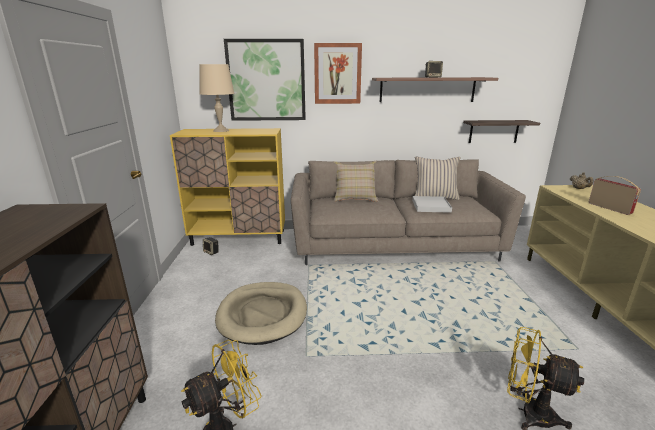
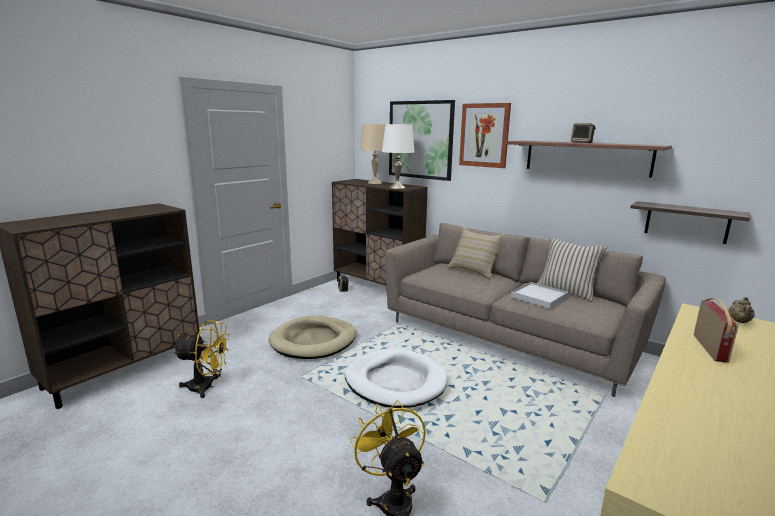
camera: 40 degrees right, 5 degrees down
(239, 237) = (377, 286): yellow cabinet -> brown cabinet
(259, 132) = (397, 187): none -> white table lamp
(384, 317) = (395, 382): none -> white dog bed

